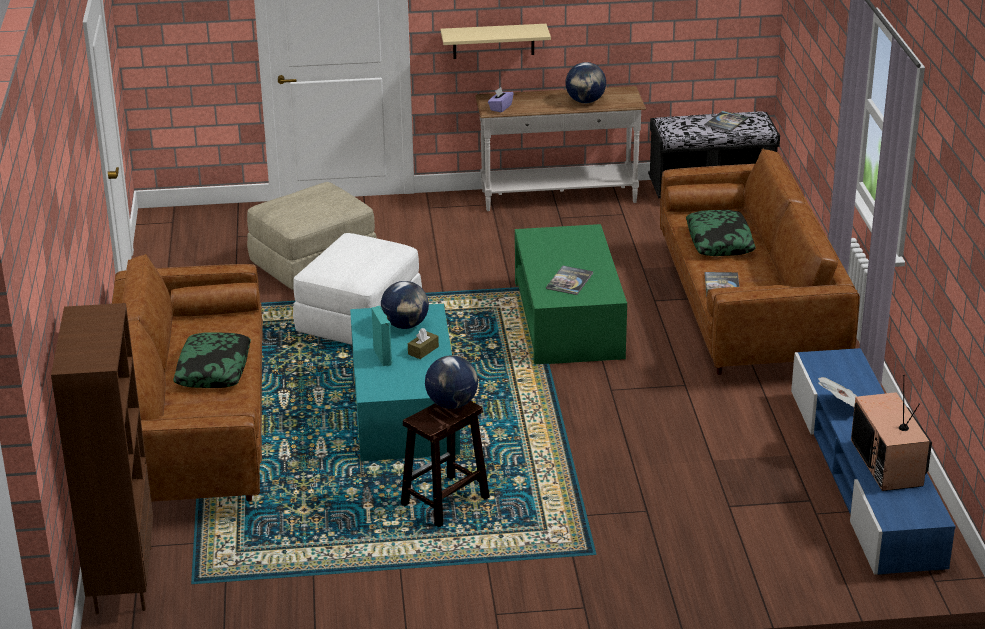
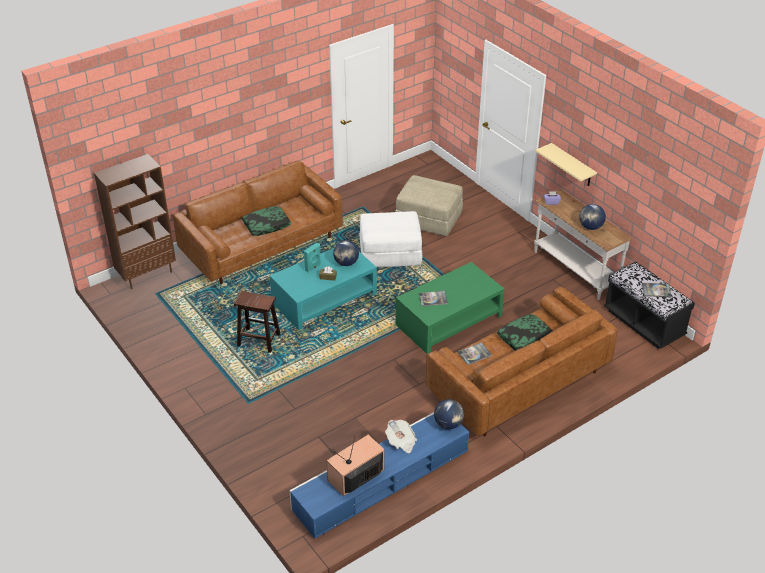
camera: 60 degrees right, 10 degrees up
(452, 404) = (264, 300): globe -> globe (448, 424)

